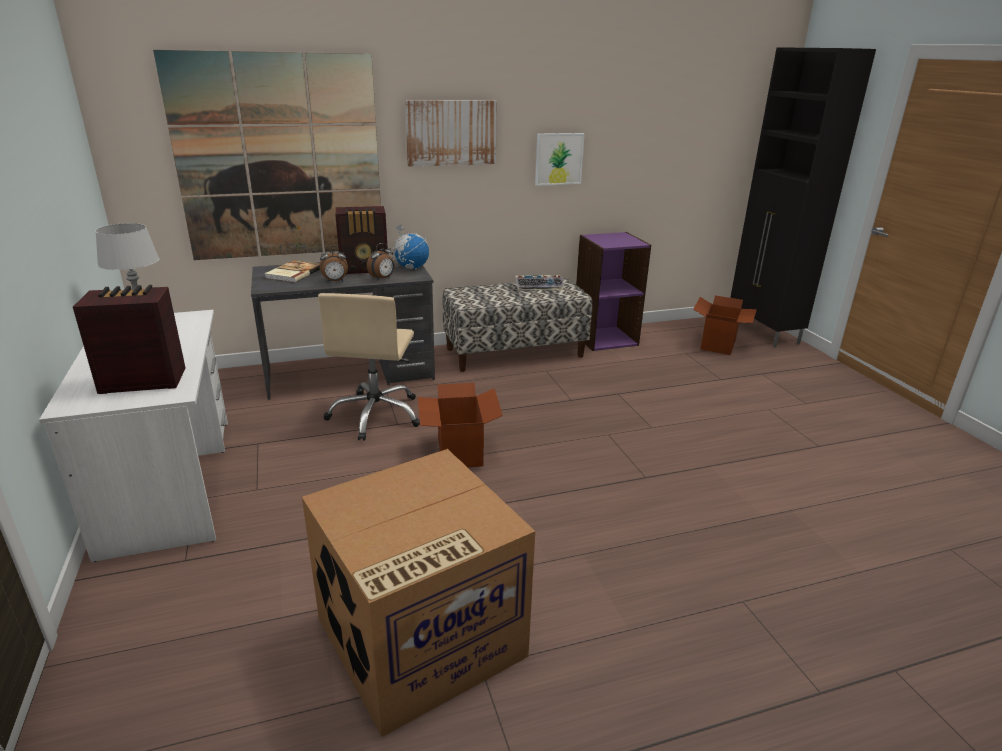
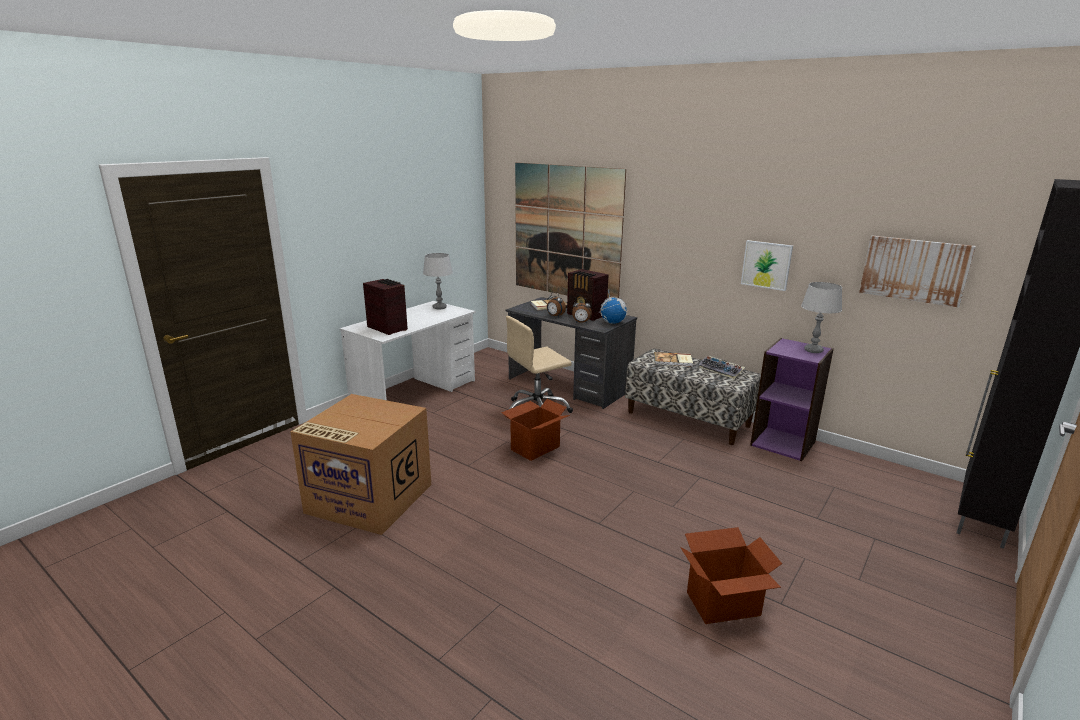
camera: 55 degrees right, 5 degrees down
(451, 133) = (675, 230): picture -> picture (914, 270)
(488, 293) = (673, 361): none -> book
(622, 237) = (813, 350): none -> grey table lamp
(718, 345) = (889, 499): cardboard box -> cardboard box (723, 604)

